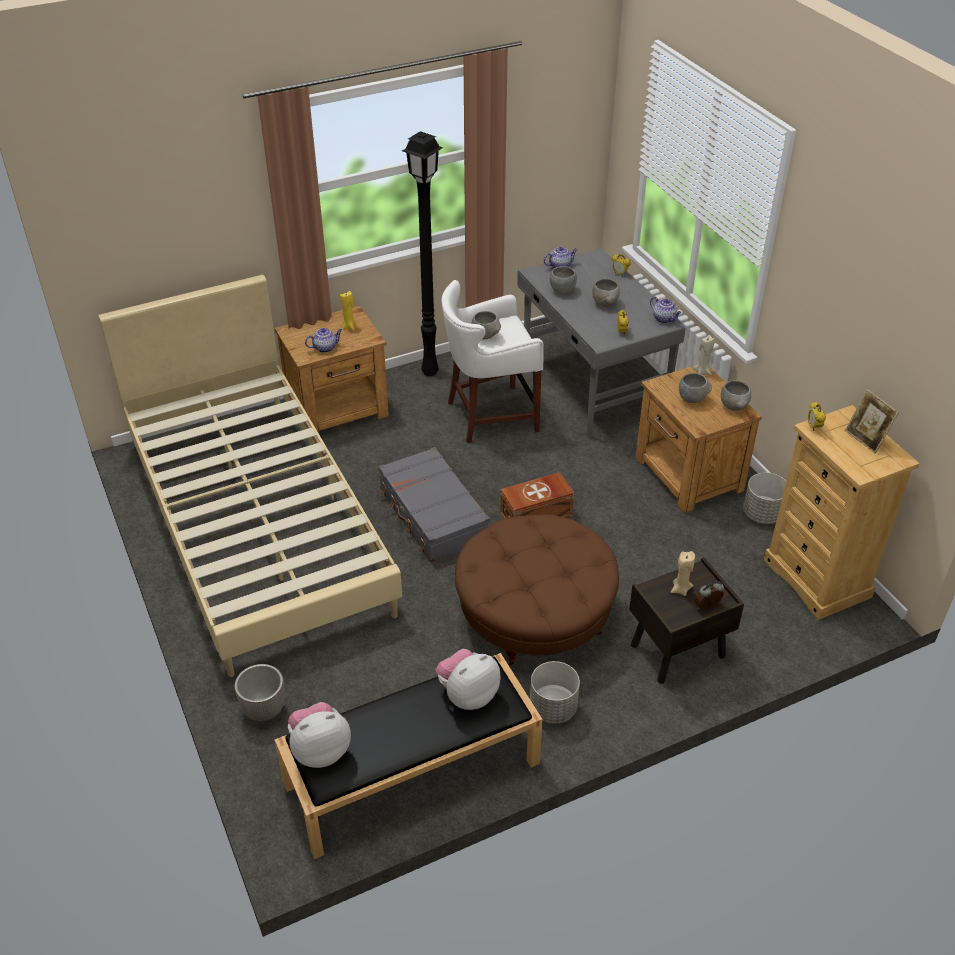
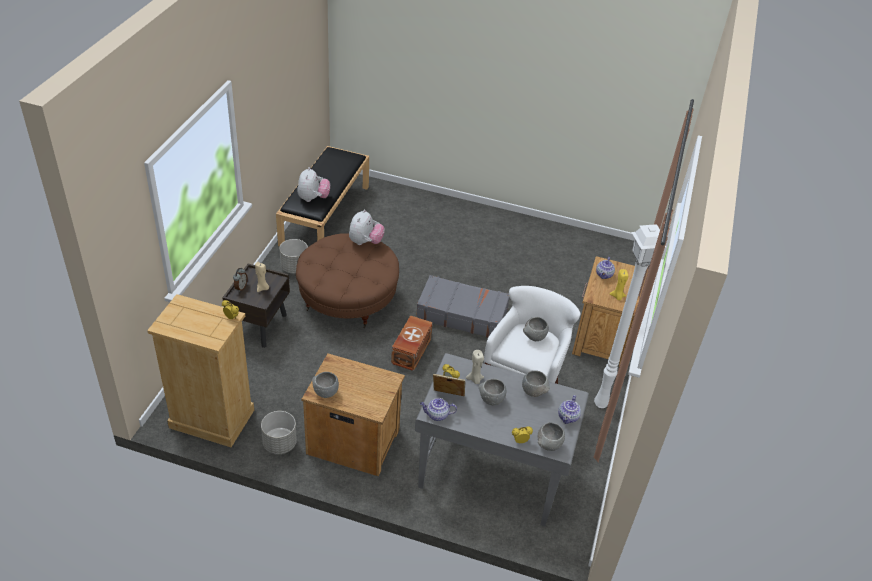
camera: 130 degrees right, 0 degrees up
(257, 524) = (531, 256): beige bed -> none
(264, 710) = (410, 200): planter -> none
(320, 750) = (345, 156): plush toy -> plush toy (365, 242)
(428, 372) = (601, 403): black floor lamp -> white floor lamp
(692, 399) = (358, 381): grey bowl -> grey bowl (548, 445)
(702, 372) = (374, 411): beige candle -> beige candle (475, 379)
(865, 439) = (192, 327): picture frame -> picture frame (447, 397)

